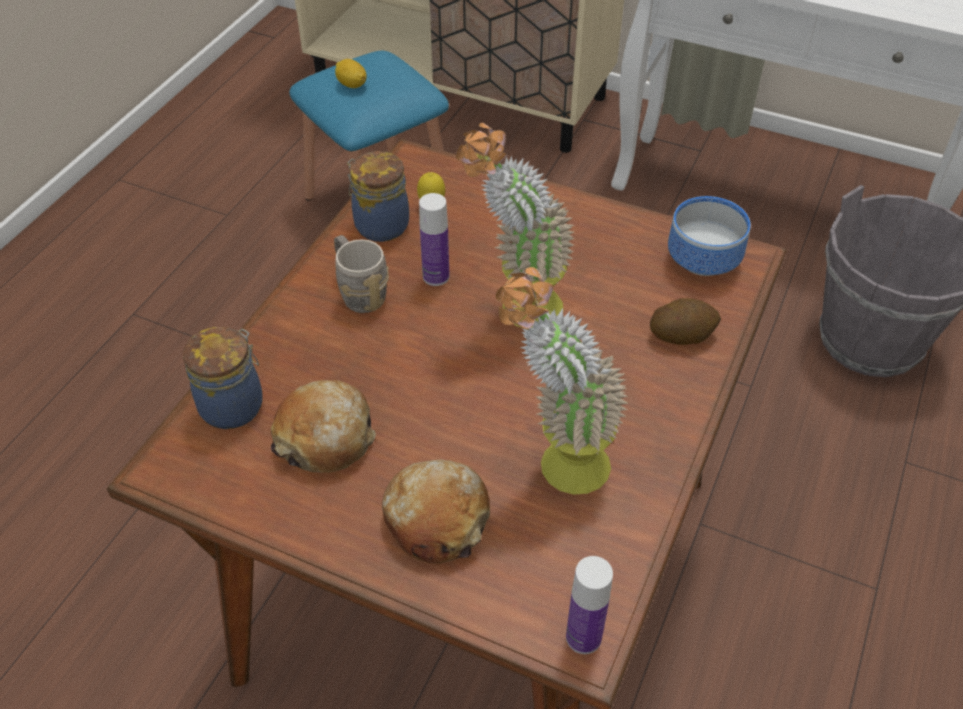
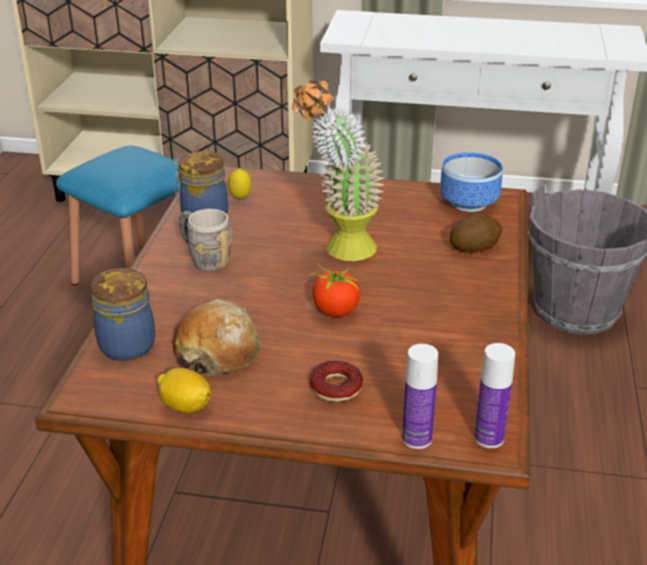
camera: 15 degrees left, 15 degrees down
(351, 85) = (113, 168): lemon -> lemon (185, 406)
(436, 276) = (264, 240): bottle -> bottle (416, 438)
(437, 520) = (336, 387): bread -> donut
(478, 403) = (335, 311): none -> tomato
(556, 464) = (415, 338): potted plant -> none

